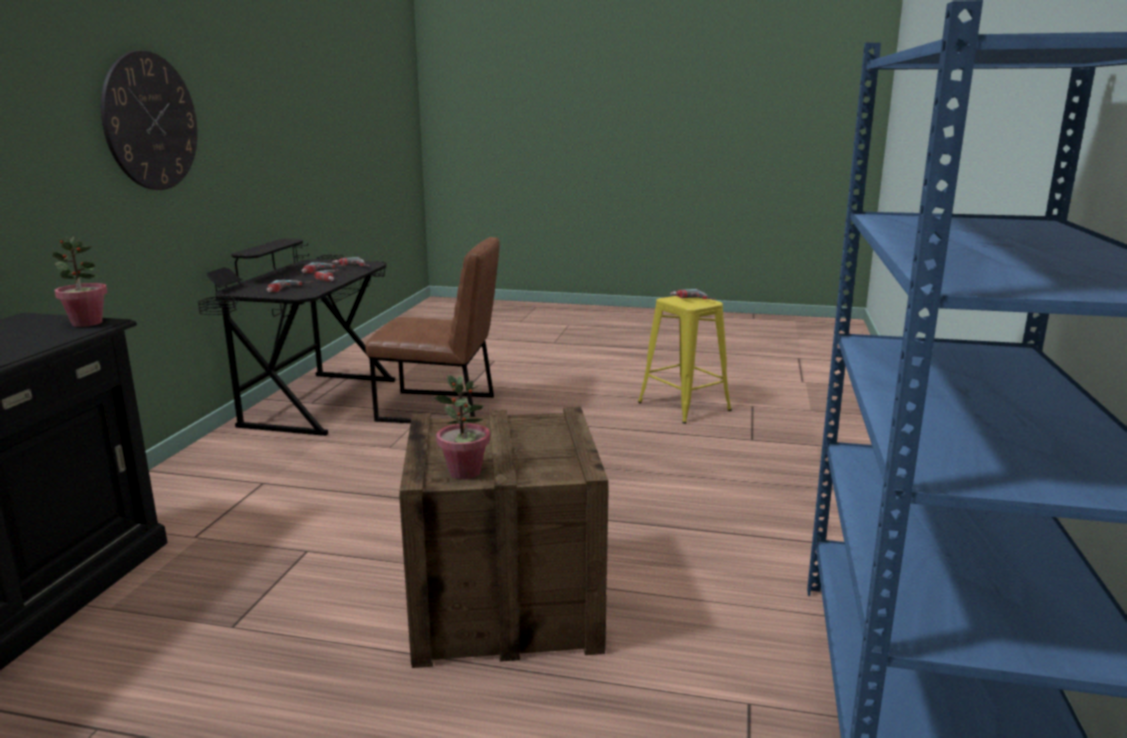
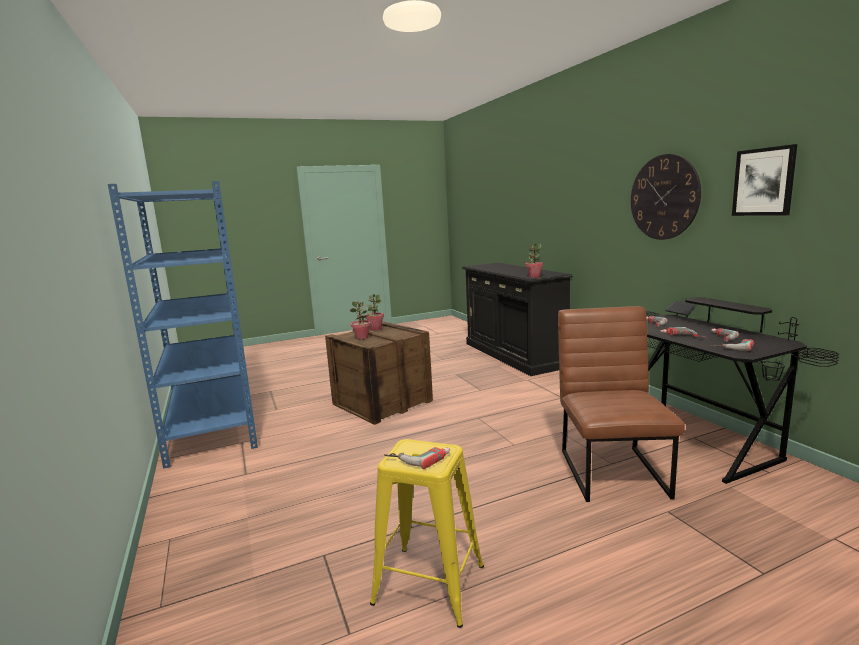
camera: 145 degrees right, 5 degrees down
(240, 105) = (764, 182): none -> picture
(440, 409) = (612, 471): brown chair -> brown chair turned 120 degrees clockwise
(540, 448) = (362, 338): none -> potted plant

